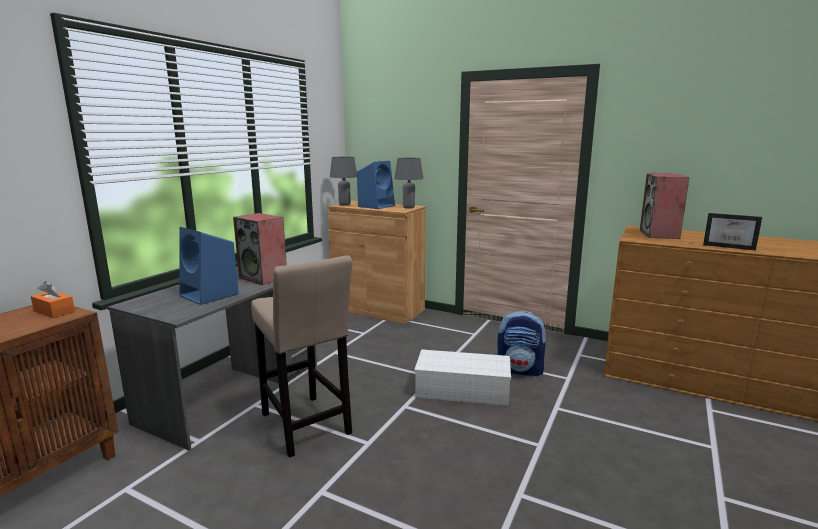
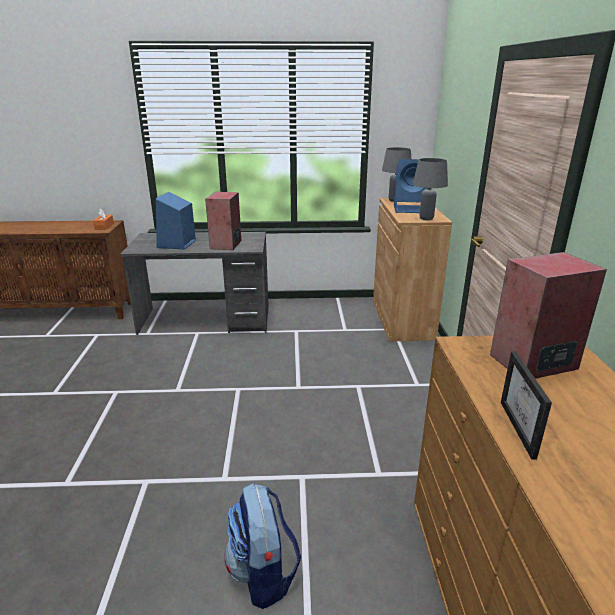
camera: 60 degrees right, 10 degrees up
(306, 427) = (182, 360): beige stool -> none
(464, 389) = (290, 410): white storage box -> none
(520, 370) = (363, 434): backpack -> backpack (263, 574)

